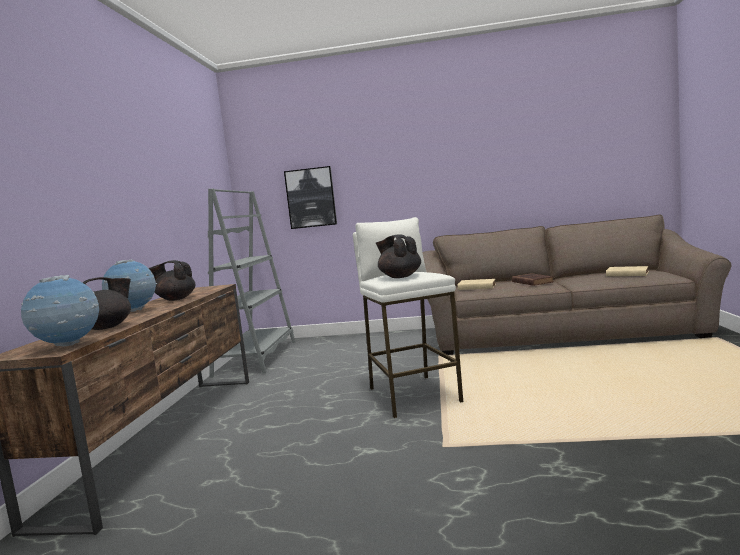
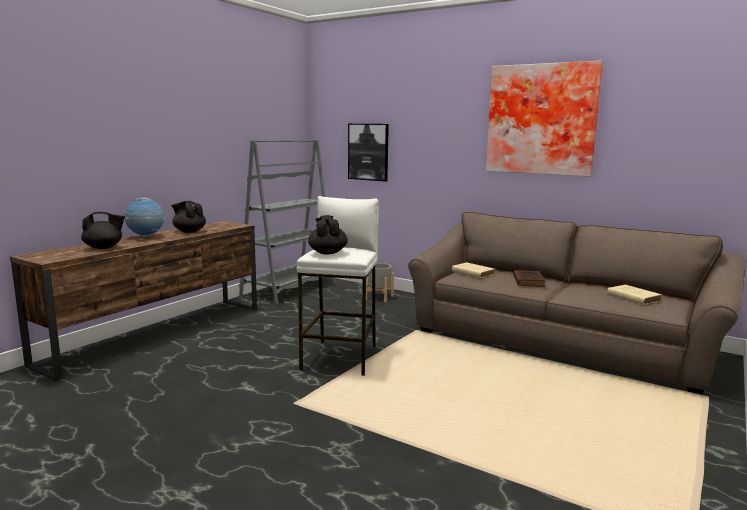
camera: 25 degrees right, 5 degrees up
(68, 346) = (59, 257): globe -> none
(358, 342) = (379, 297): none -> grey planter
(488, 142) = (541, 119): none -> picture

